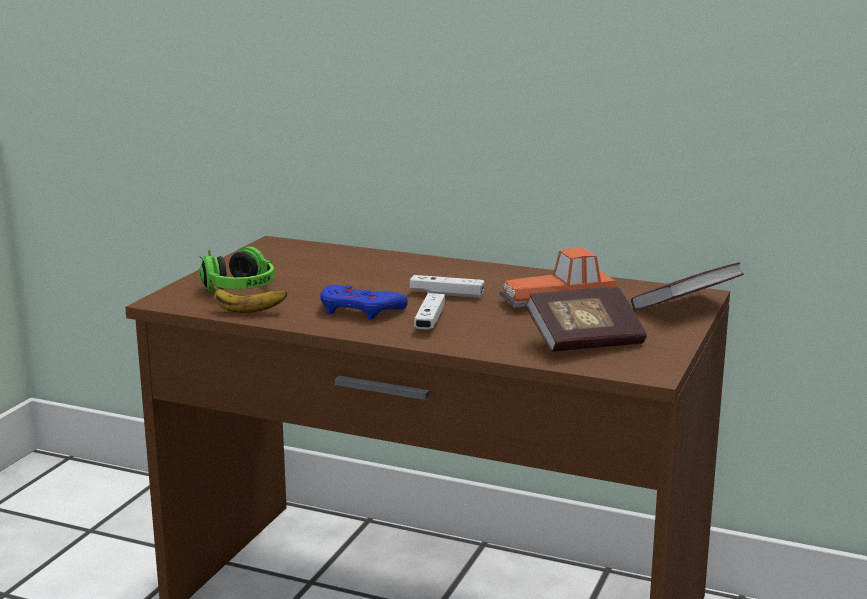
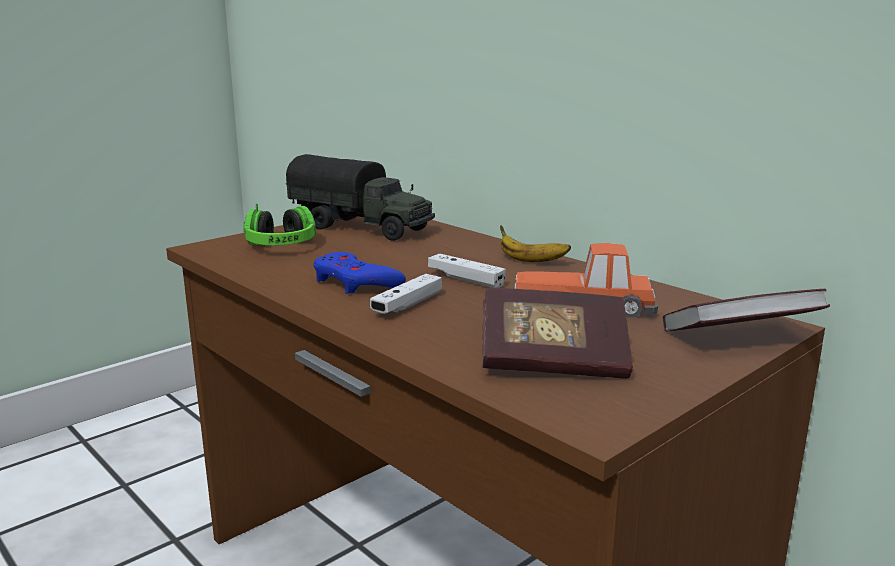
camera: 25 degrees right, 0 degrees up
(247, 311) = (252, 267): banana -> banana (529, 261)
(287, 261) = (362, 228): none -> toy truck

